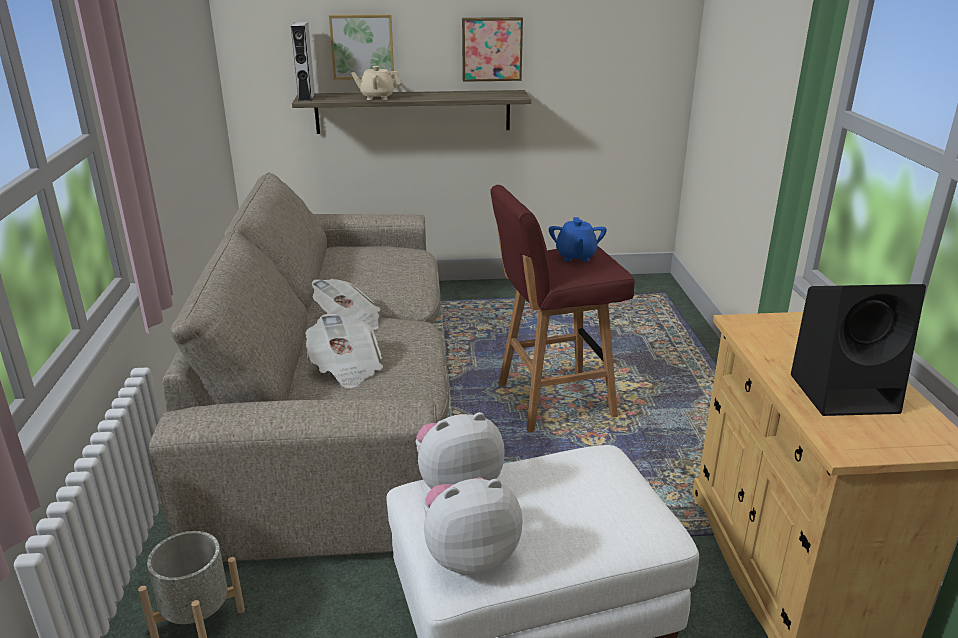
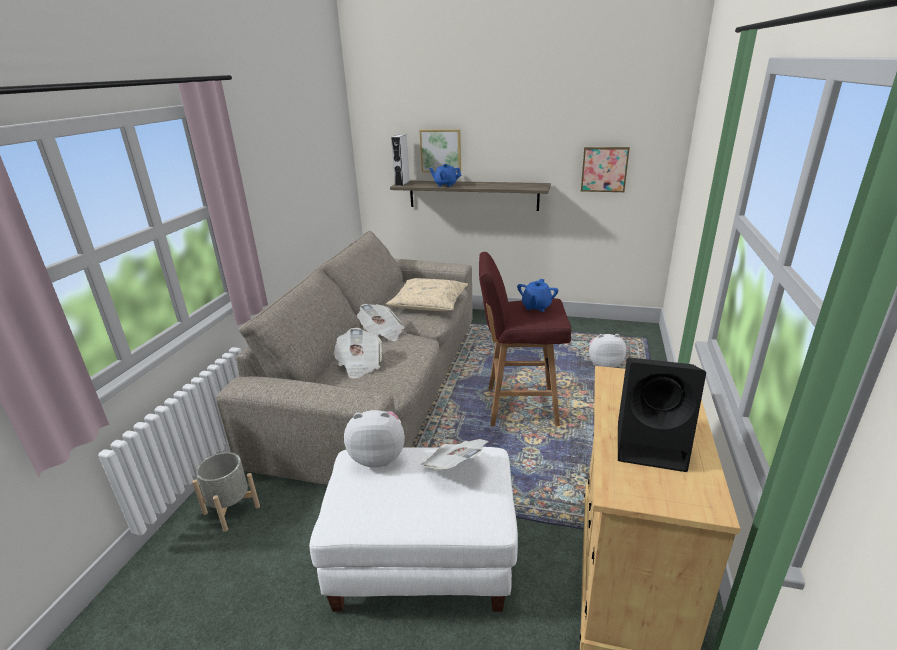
camera: 20 degrees right, 0 degrees up
(377, 97) = (445, 185): beige teapot -> blue teapot
(391, 273) = (429, 303): none -> beige pillow
(469, 556) = (355, 507): plush toy -> plush toy (604, 364)
(491, 49) = (528, 153): picture -> picture (604, 169)
(571, 477) = (454, 466): none -> newspaper

